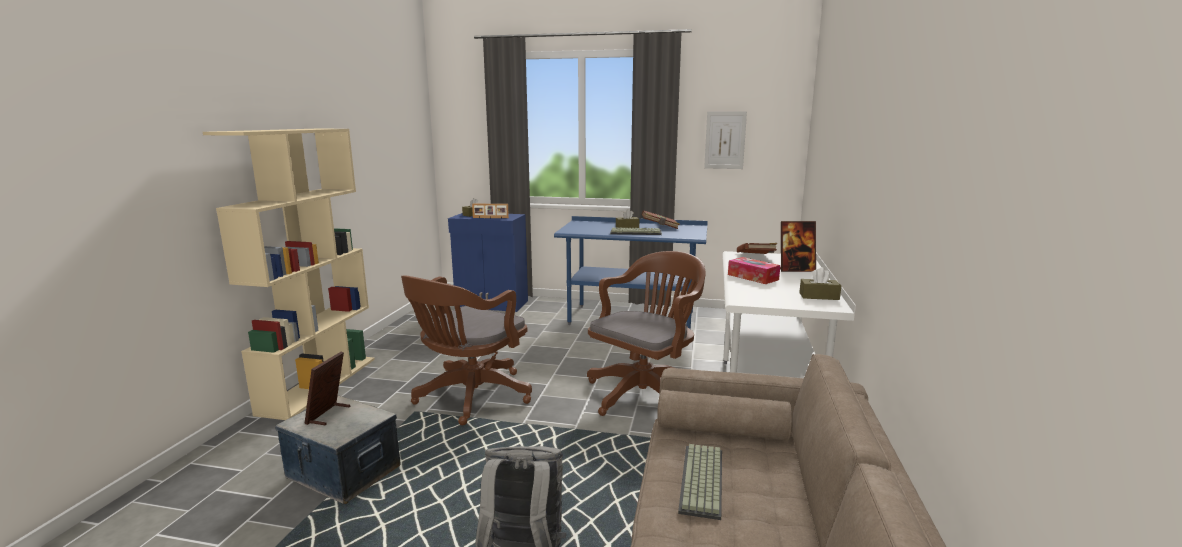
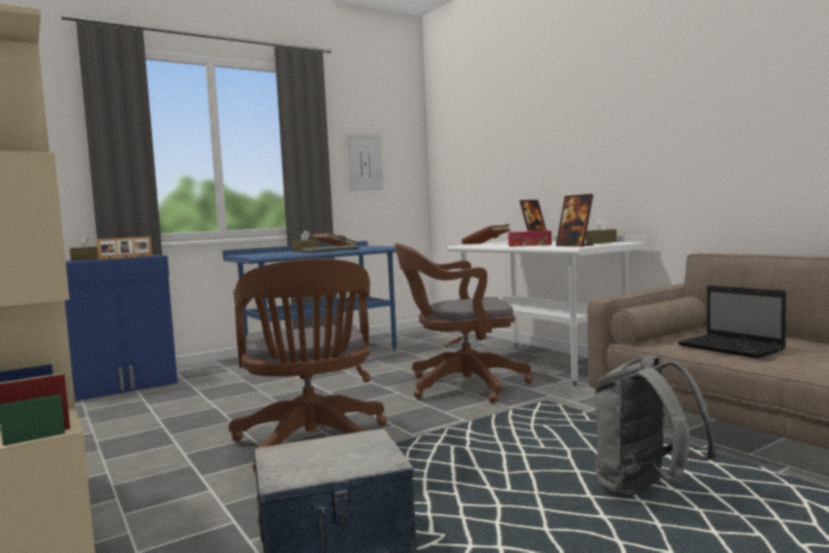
camera: 45 degrees left, 10 degrees down
(328, 415) = (307, 458): picture frame -> picture frame (574, 246)
(646, 393) = (460, 386): brown office chair -> brown office chair turned 90 degrees counterclockwise
(703, 481) = (732, 348): keyboard -> laptop

